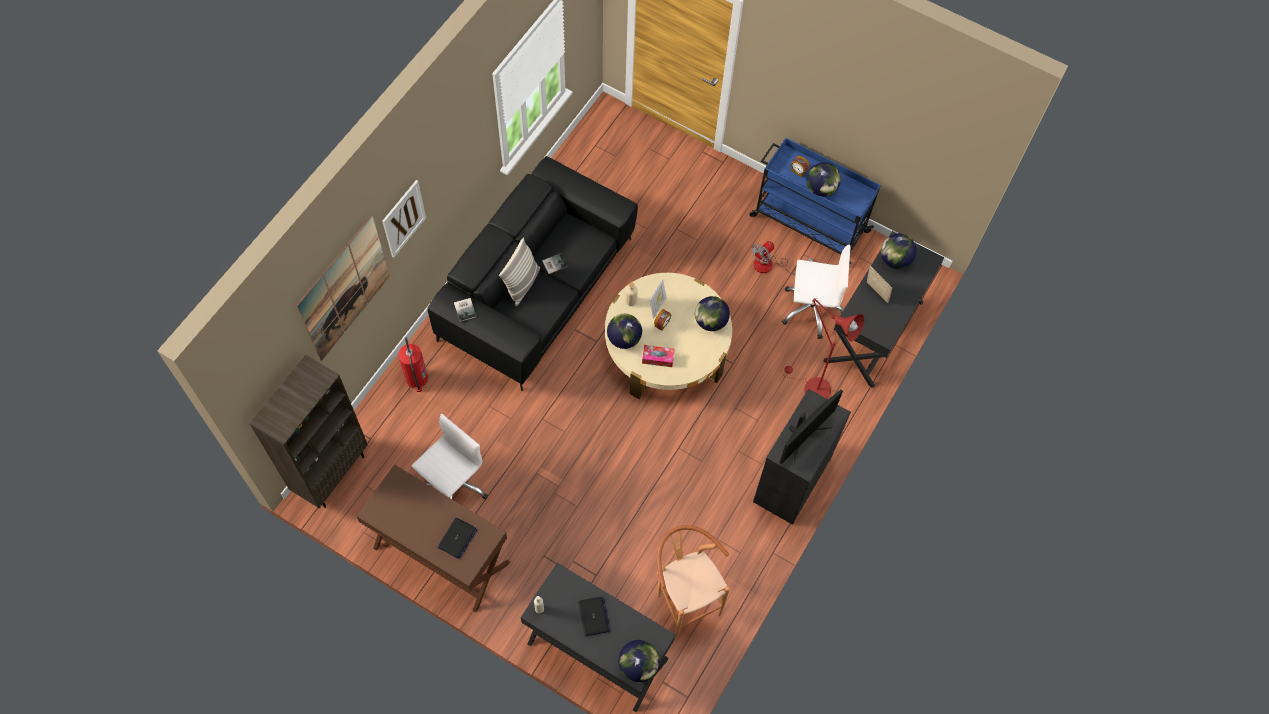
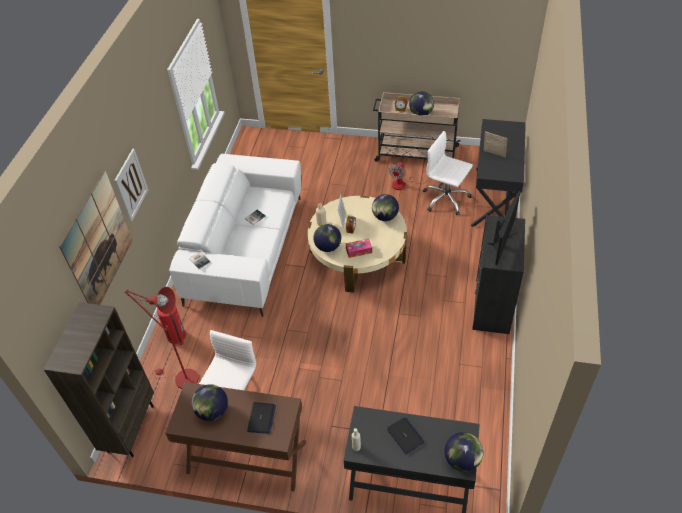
camera: 15 degrees left, 15 degrees down
(522, 284) = (236, 237): pillow -> none
(537, 289) = (246, 249): black sofa -> white sofa
(684, 600) = (458, 417): brown stool -> none
(808, 223) = (415, 153): blue cart -> beige cart
(811, 309) = (445, 199): white office chair -> white office chair turned 135 degrees counterclockwise
(812, 387) = (472, 244): red floor lamp -> red floor lamp (182, 379)
(894, 260) = (494, 133): globe -> globe (212, 411)

